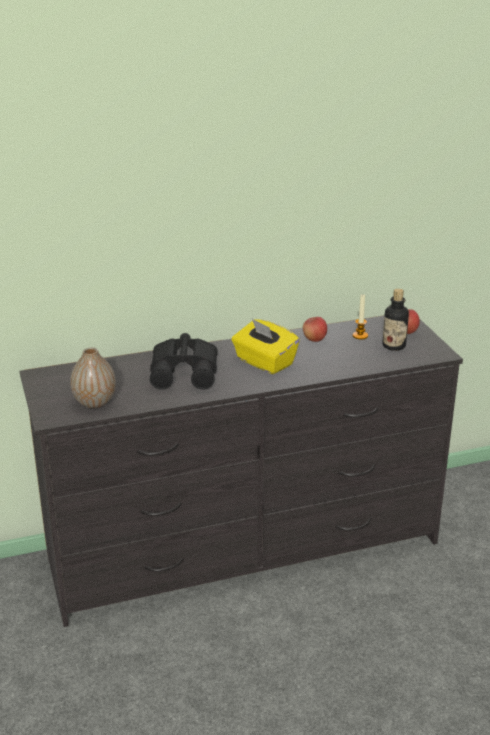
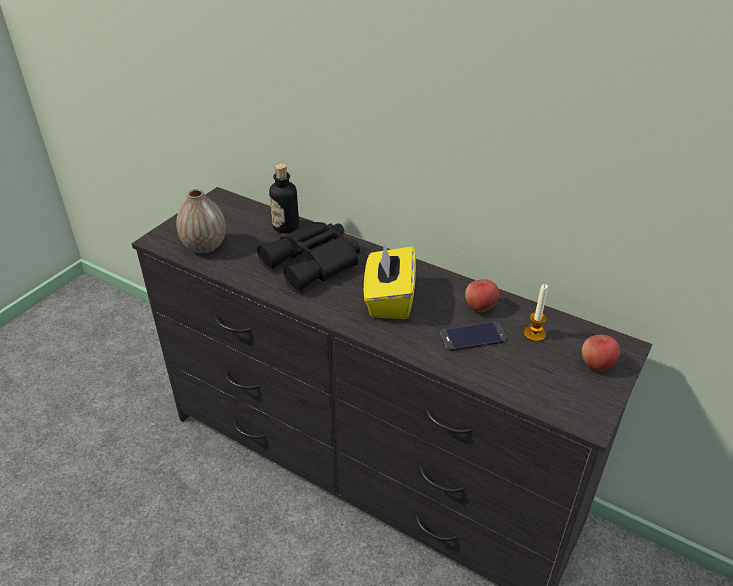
camera: 50 degrees right, 10 degrees up
(336, 353) = (472, 337): none -> phone
(394, 346) = (550, 371): bottle -> bottle (286, 226)

